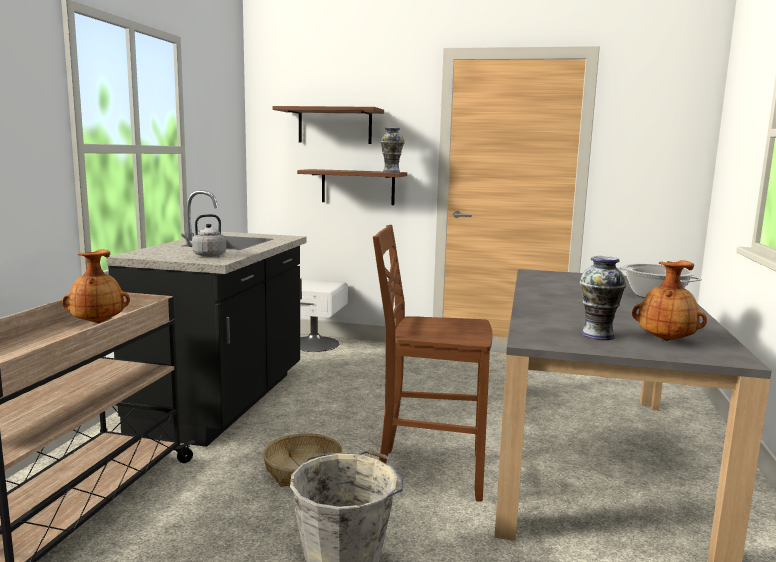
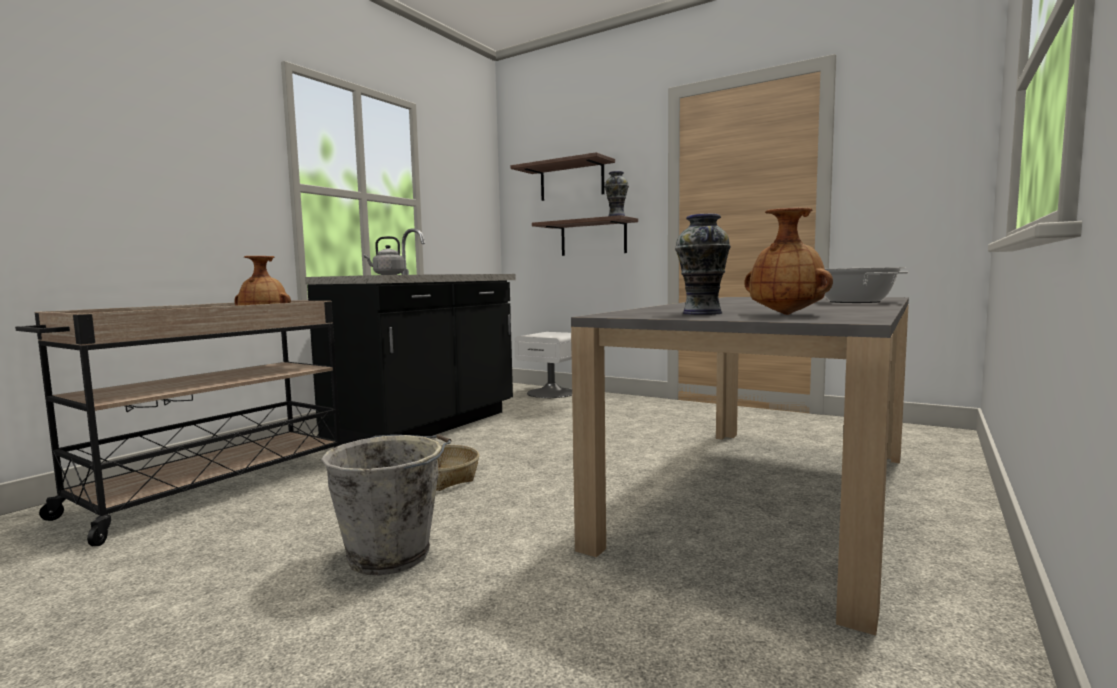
camera: 20 degrees right, 5 degrees down
(427, 472) = (560, 490): brown chair -> none

